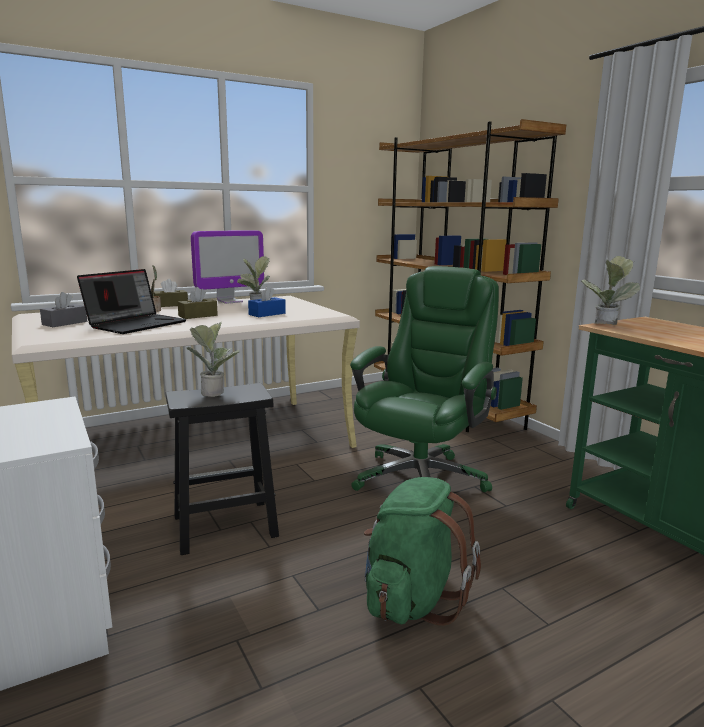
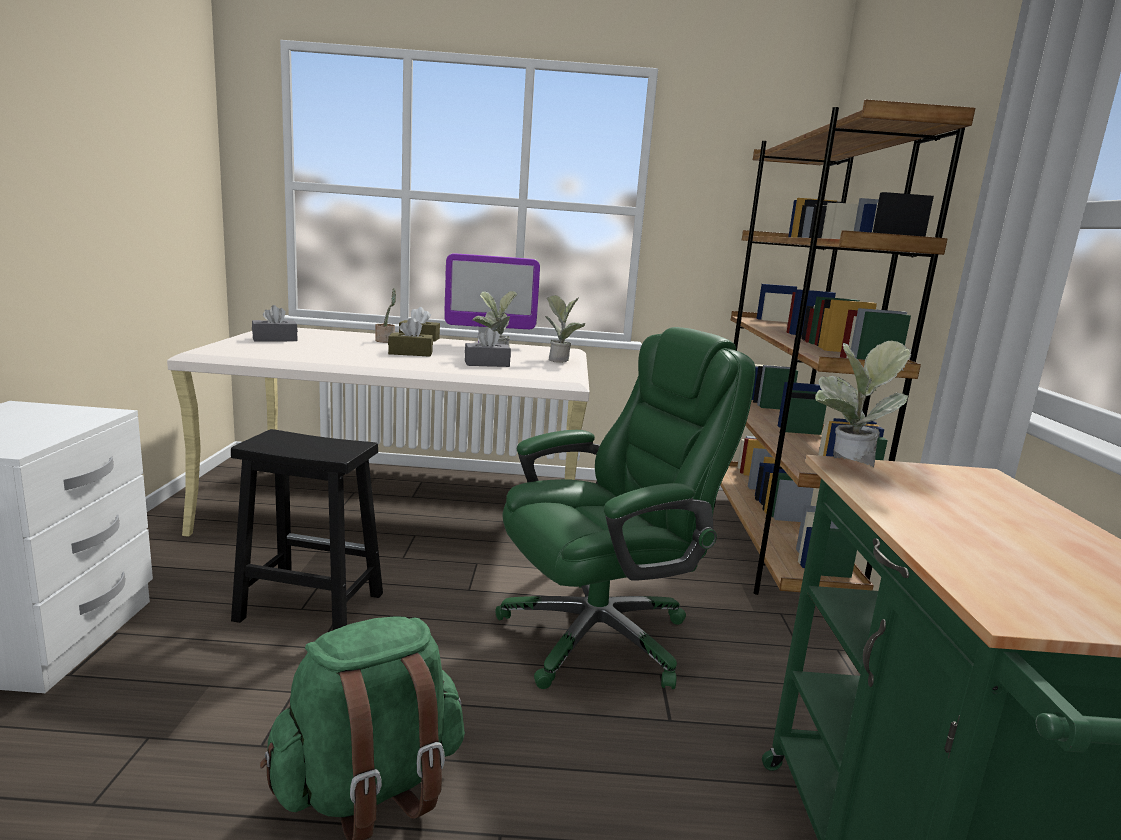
camera: 30 degrees right, 0 degrees up
(136, 324) = (329, 351): laptop -> none
(215, 391) = (312, 440): potted plant -> potted plant (562, 360)
(267, 314) = (487, 364): blue tissue box -> grey tissue box

